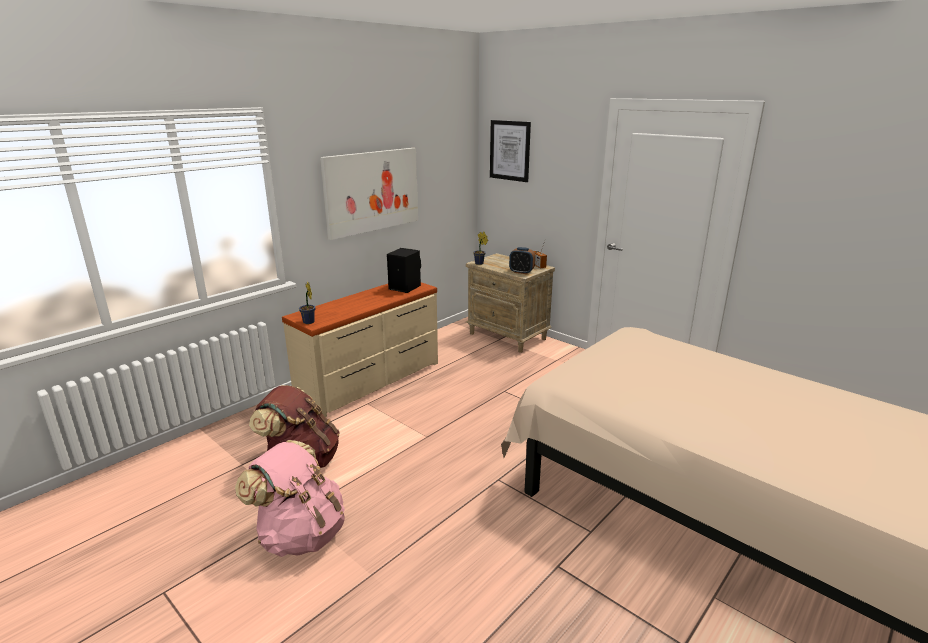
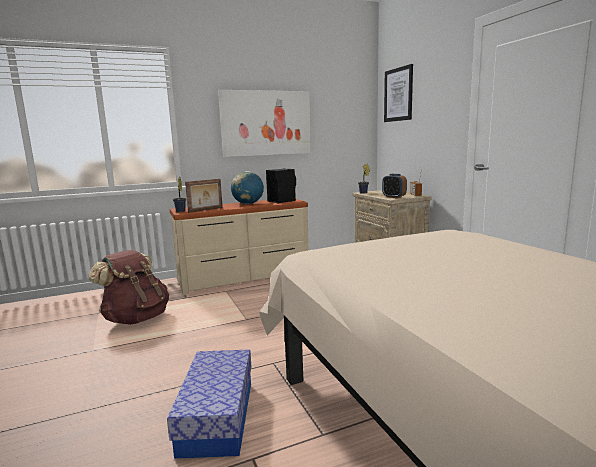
camera: 25 degrees right, 10 degrees down
(301, 534) = (75, 366): pink backpack -> none
(338, 316) = (206, 210): none -> picture frame
(372, 297) = (248, 204): none -> globe
(499, 542) = (217, 417): none -> storage box

